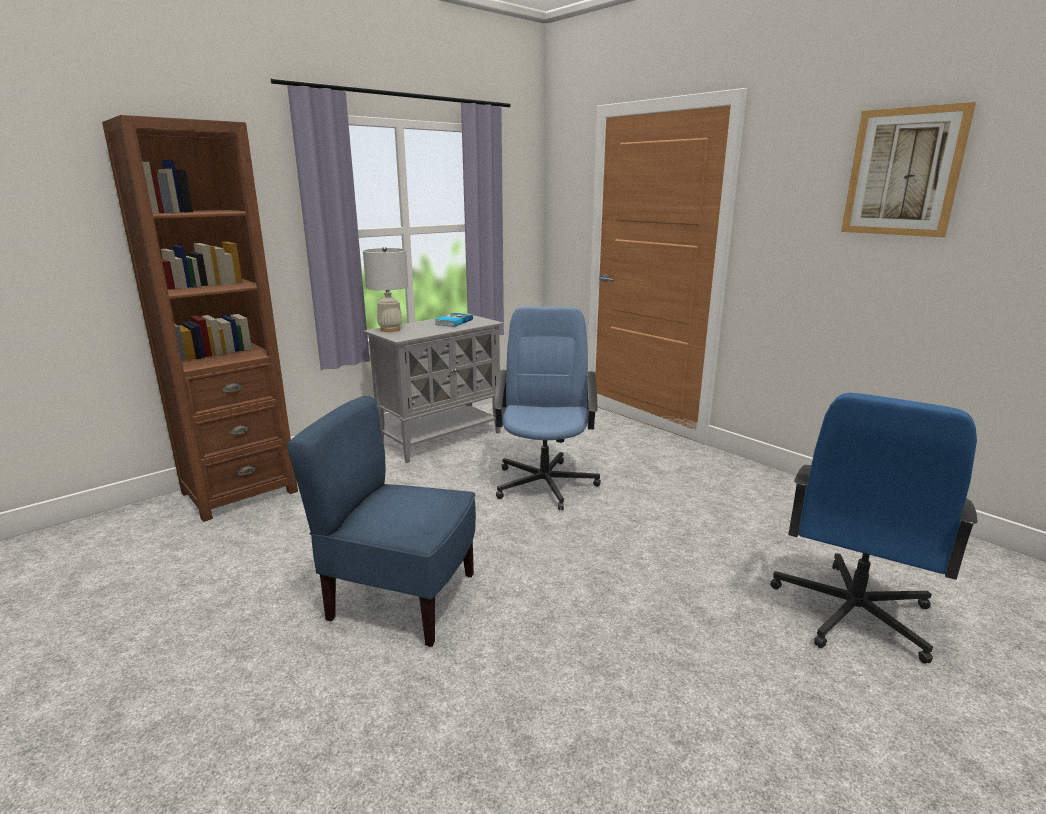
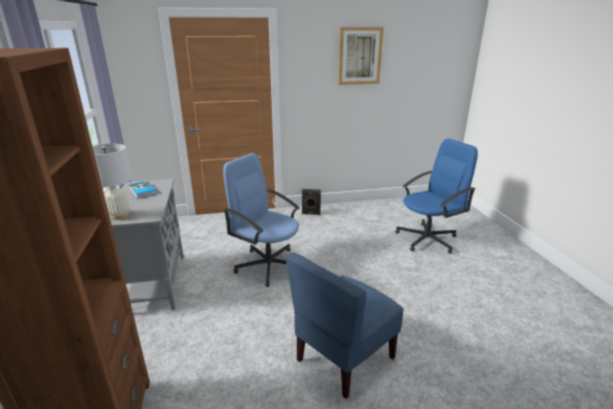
camera: 60 degrees left, 5 degrees up
(726, 470) = (311, 214): none -> black speaker
(851, 613) = (428, 239): blue office chair -> blue office chair turned 90 degrees counterclockwise

